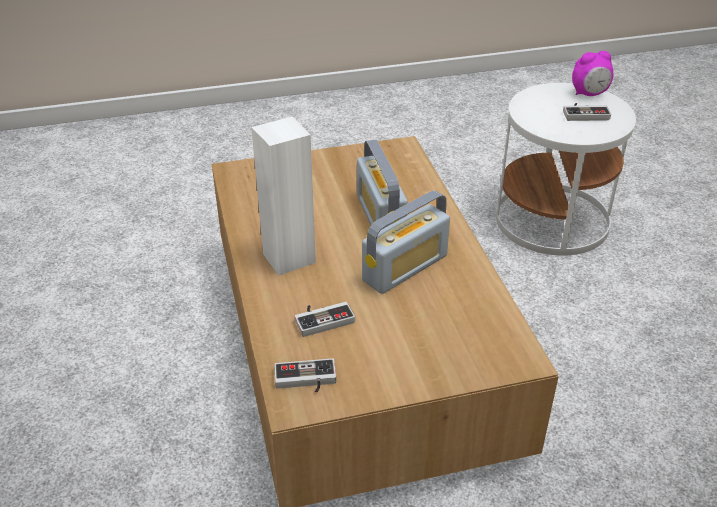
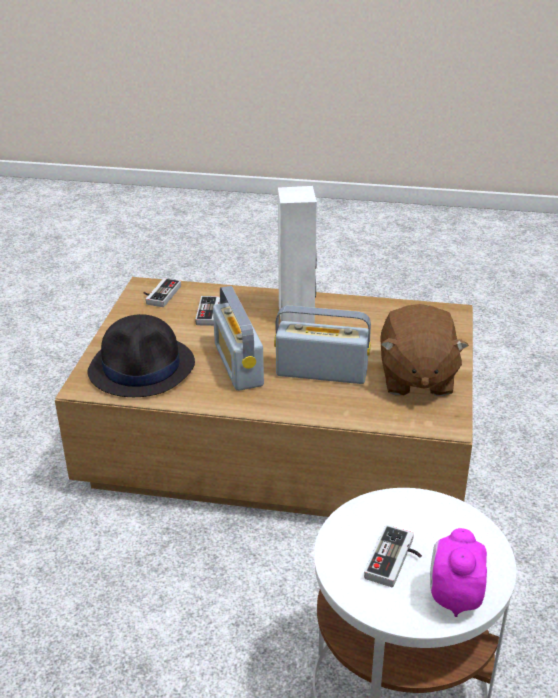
camera: 115 degrees right, 5 degrees down
(352, 170) = (416, 378): none -> brown plush toy
(459, 330) = (142, 367): none -> black hat

